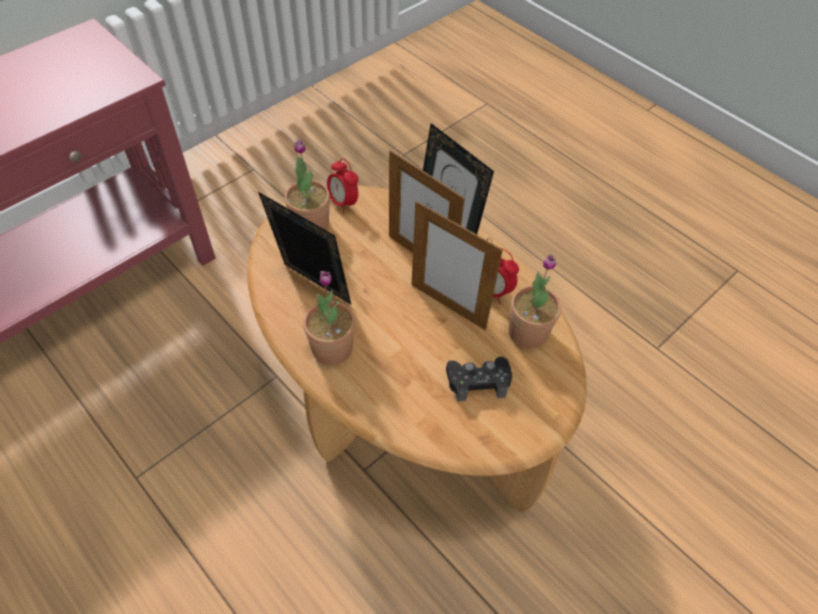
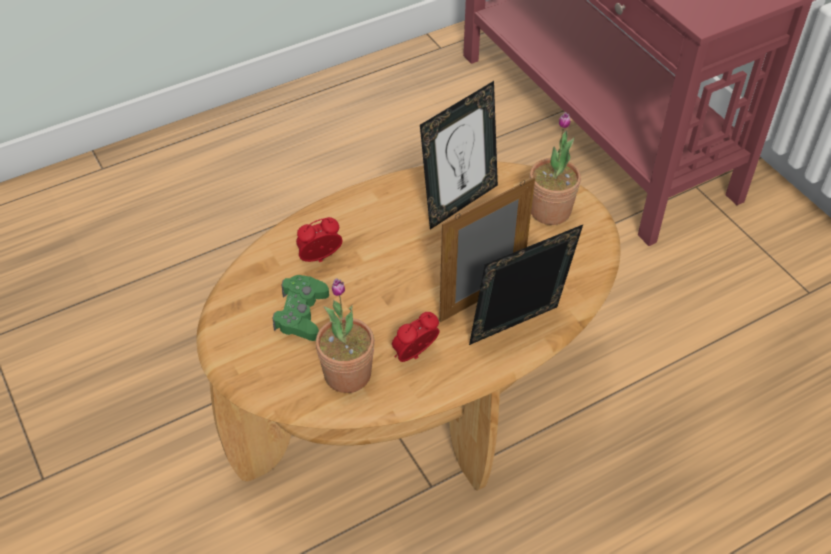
camera: 105 degrees right, 5 degrees down
(332, 348) = (379, 208): potted plant -> none
(343, 203) = (583, 242): alarm clock -> alarm clock (320, 259)
(448, 306) = (405, 309): picture frame -> none
(478, 381) = (301, 314): black game controller -> green game controller

